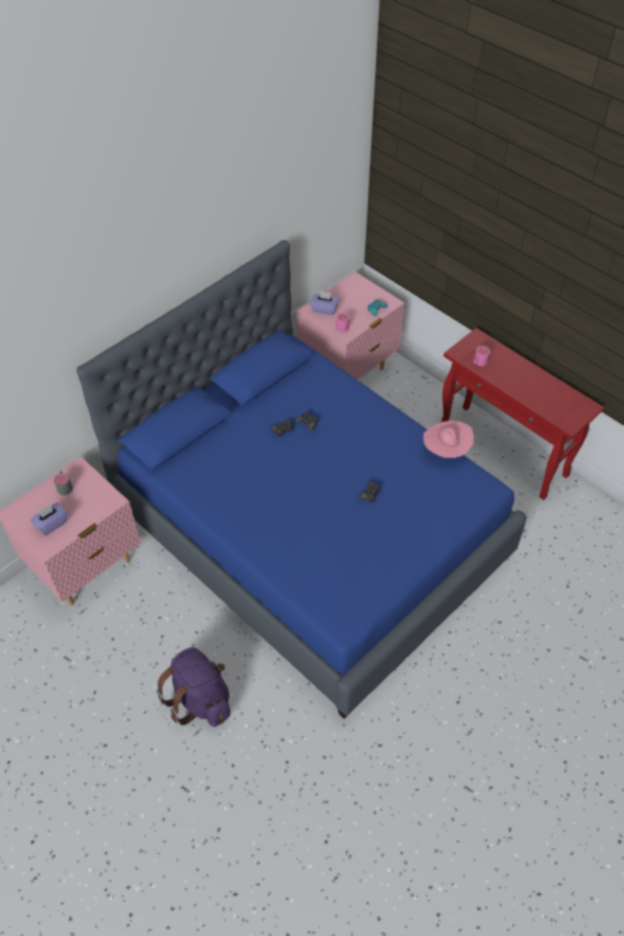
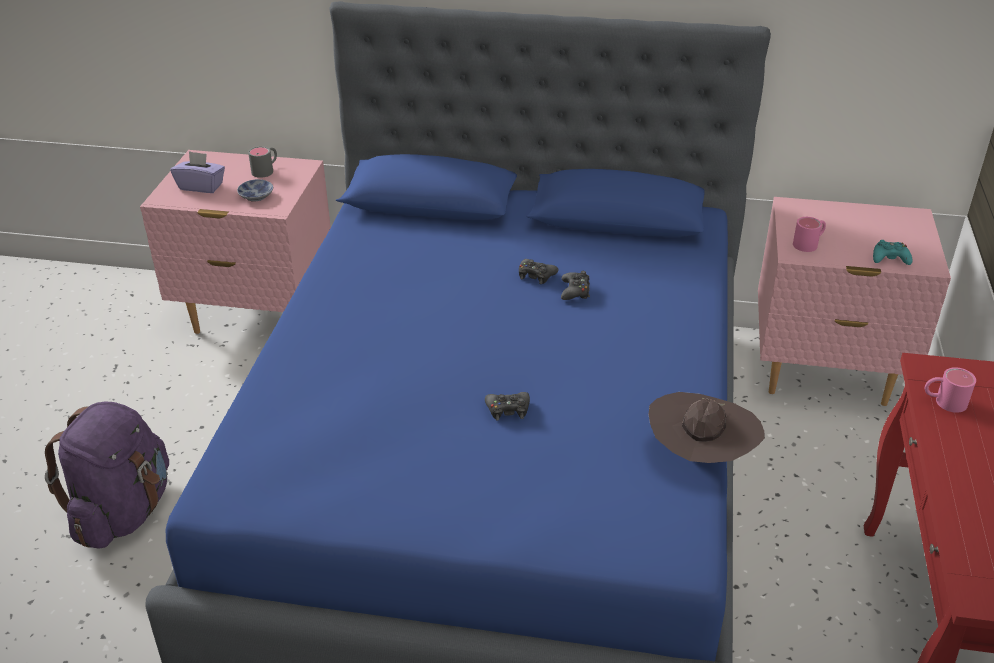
camera: 55 degrees right, 15 degrees down
(89, 503) = (255, 195): none -> bowl
(324, 309) = (813, 216): purple tissue box -> none
(446, 451) = (700, 457): pink hat -> brown hat

